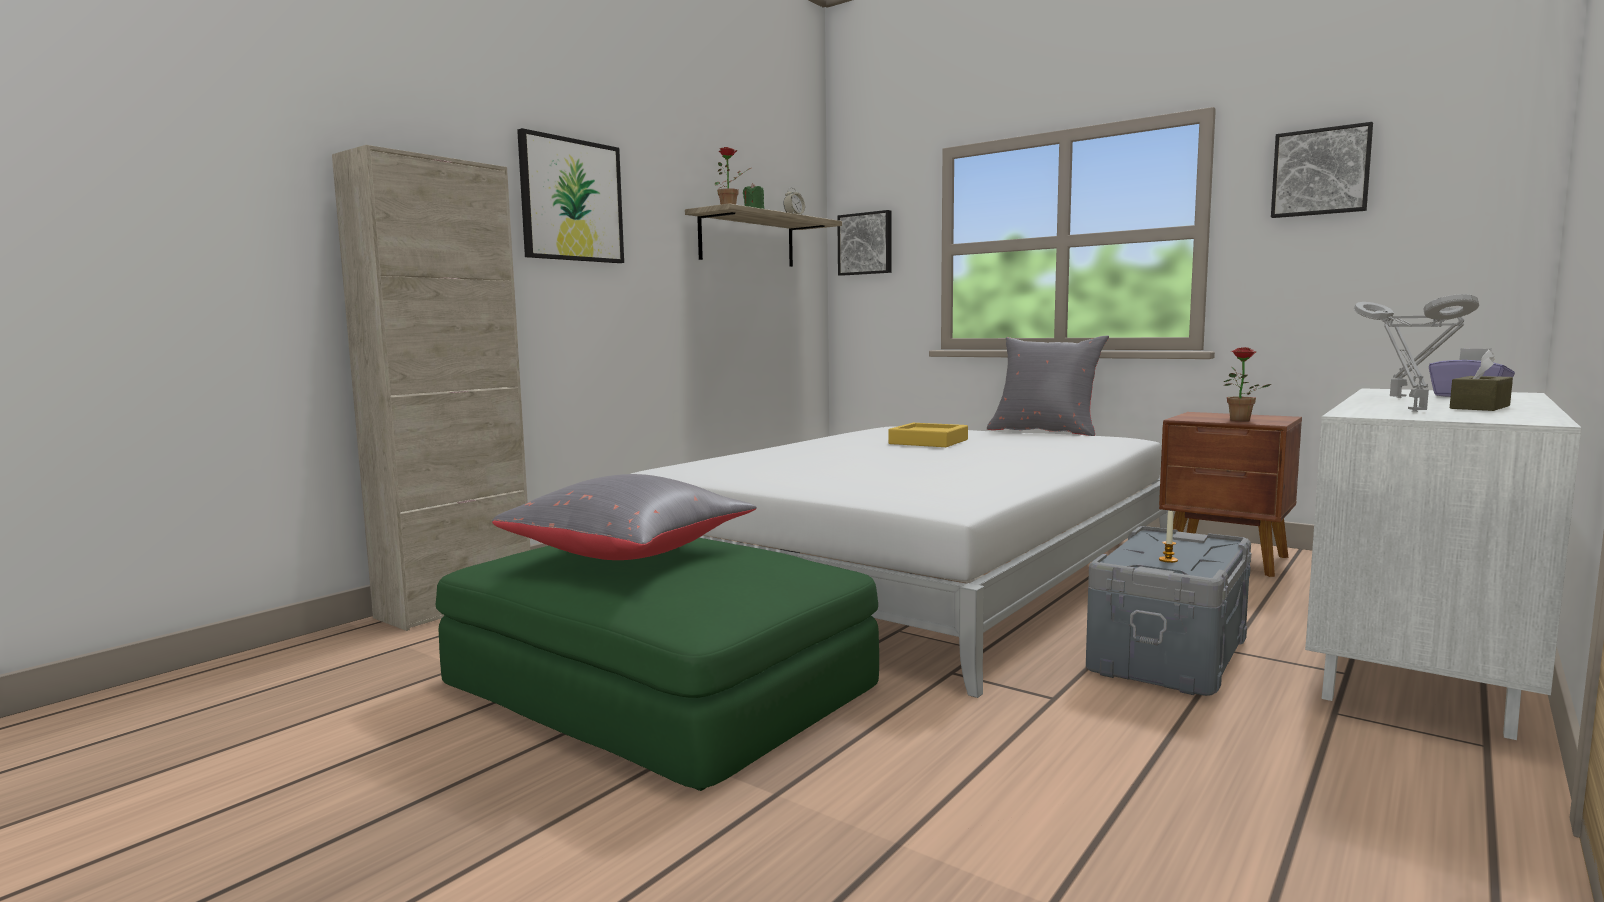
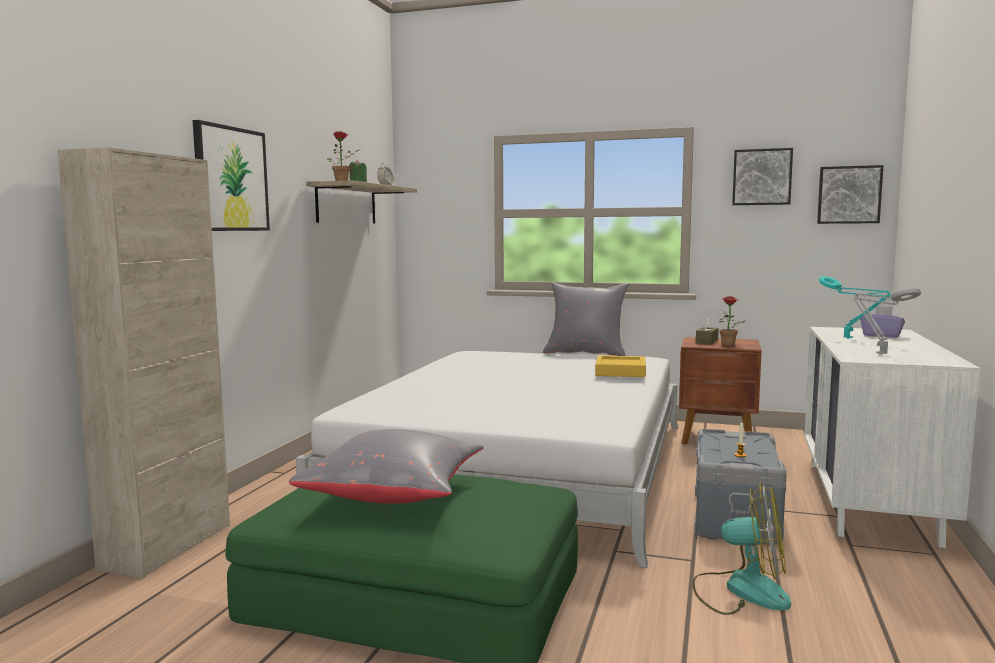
camera: 20 degrees left, 0 degrees up
(866, 243) = (429, 205): picture -> picture (849, 195)
(928, 442) = (517, 368): yellow tray -> yellow tray (620, 371)
(1094, 745) = (741, 590): none -> fan
(1401, 398) = (850, 338): grey table lamp -> turquoise table lamp
(1480, 407) = (905, 348): brown tissue box -> brown tissue box (707, 341)

